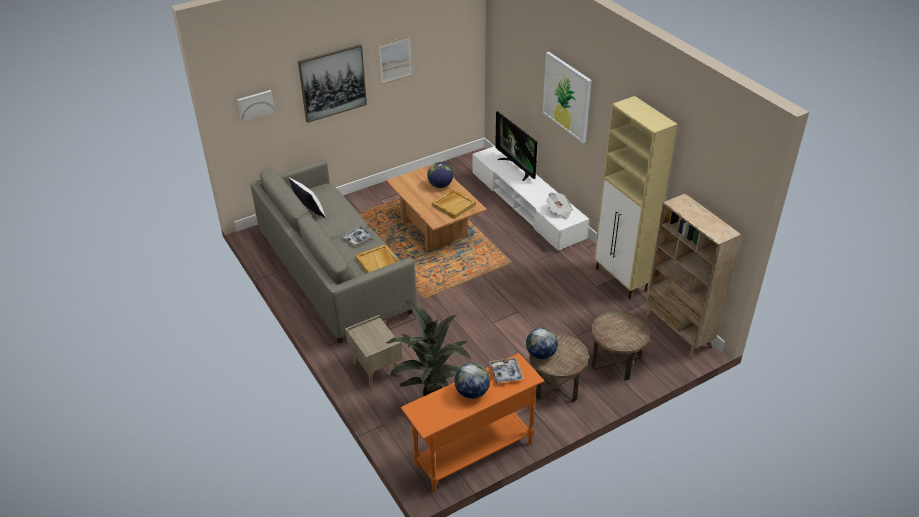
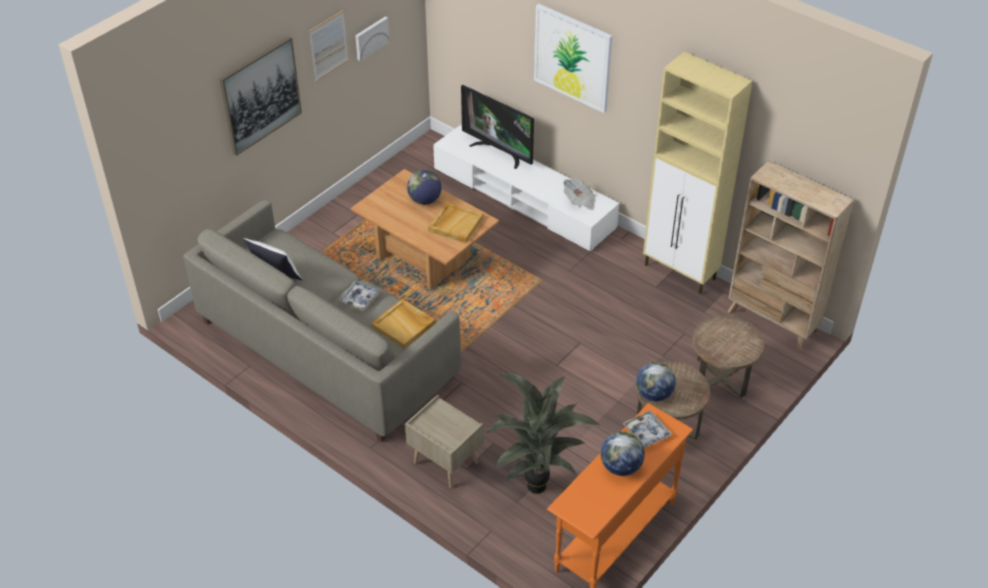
camera: 20 degrees left, 5 degrees up
(255, 104) = (173, 149): picture -> picture (371, 38)

